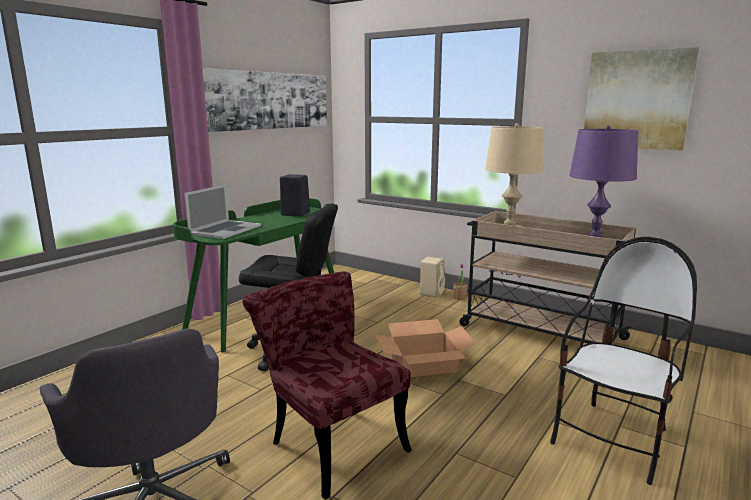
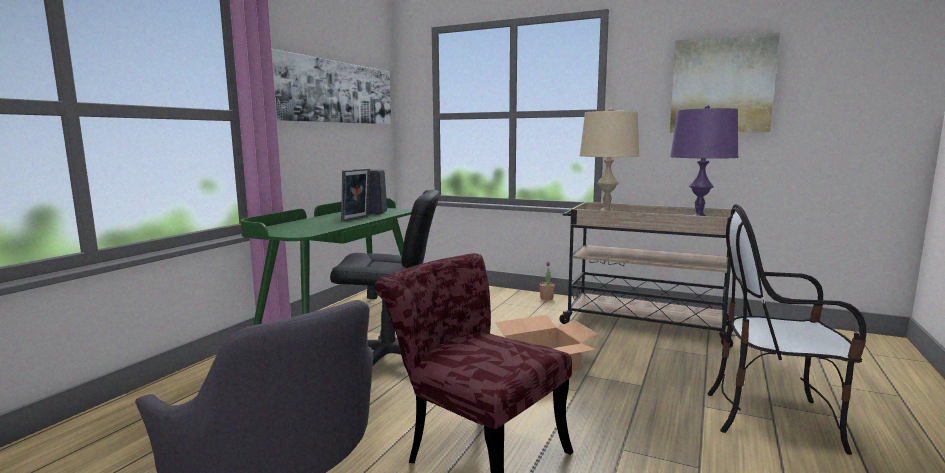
camera: 10 degrees left, 5 degrees down
(225, 230) = (301, 227): laptop -> none
(277, 221) = (356, 218): none -> picture frame
(432, 293) = (515, 295): beige speaker -> none
(613, 440) = (773, 418): chair -> chair turned 105 degrees counterclockwise

